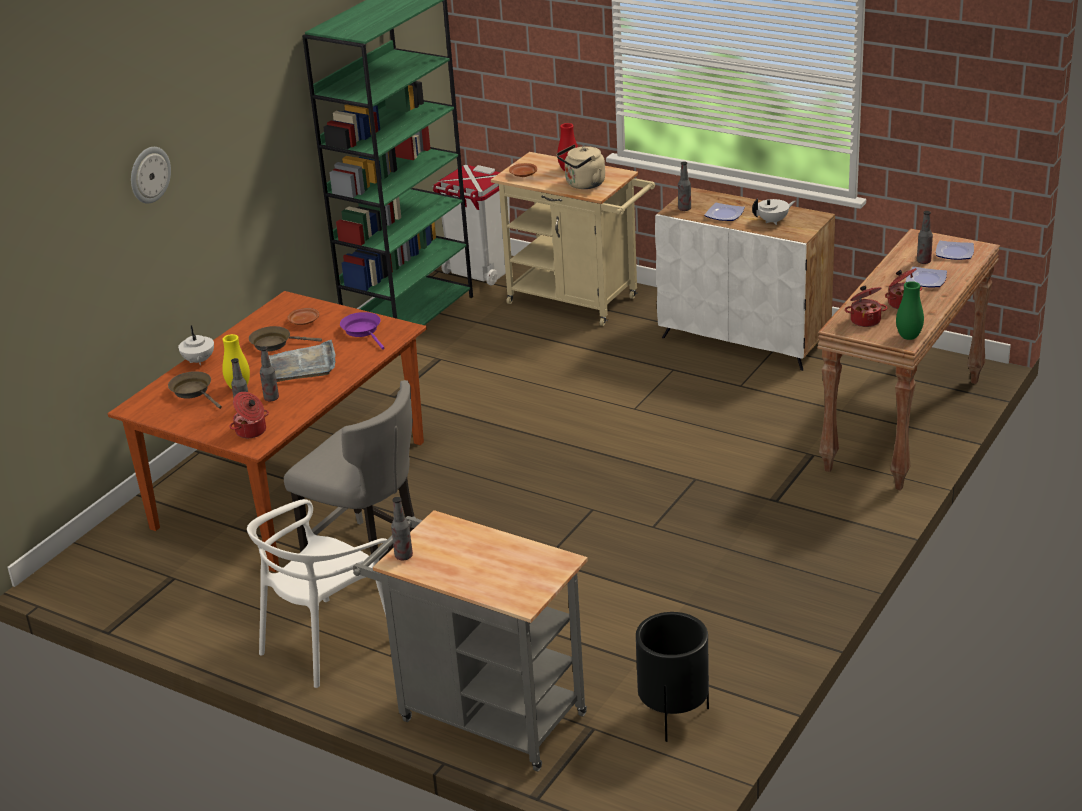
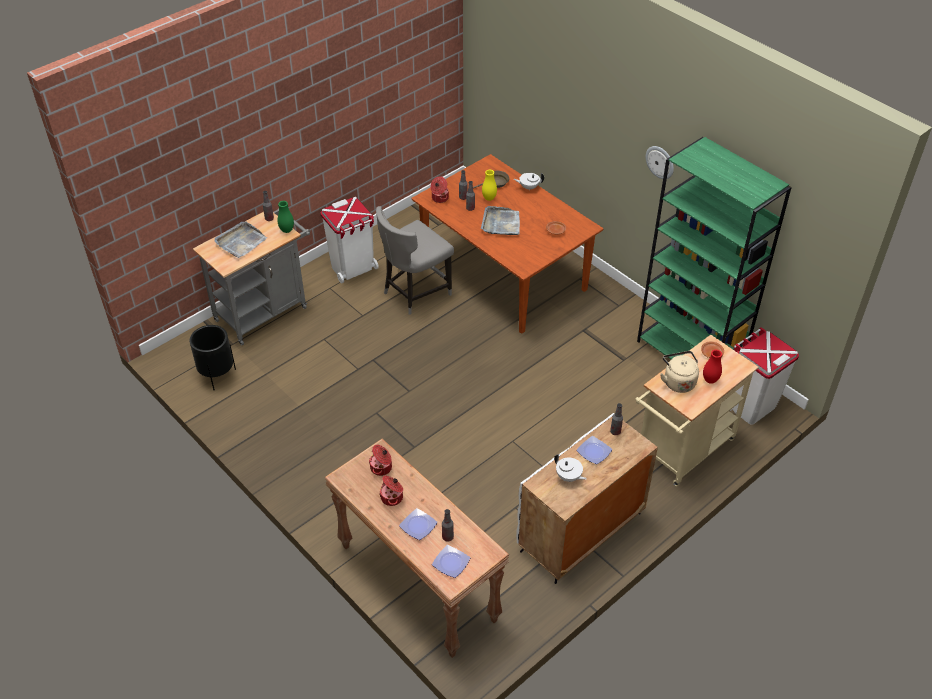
camera: 105 degrees right, 15 degrees up
(149, 174) = (575, 96): wall clock -> wall clock (660, 162)
(274, 343) = (534, 216): brown frying pan -> none
(327, 643) = (353, 269): white chair -> white trash can
(363, 331) = (530, 252): purple frying pan -> none
(485, 568) = (240, 242): none -> grey tray
(773, 221) = (568, 477): white teapot -> white teapot turned 45 degrees counterclockwise
(908, 337) = (345, 481): green vase -> green vase (287, 230)

